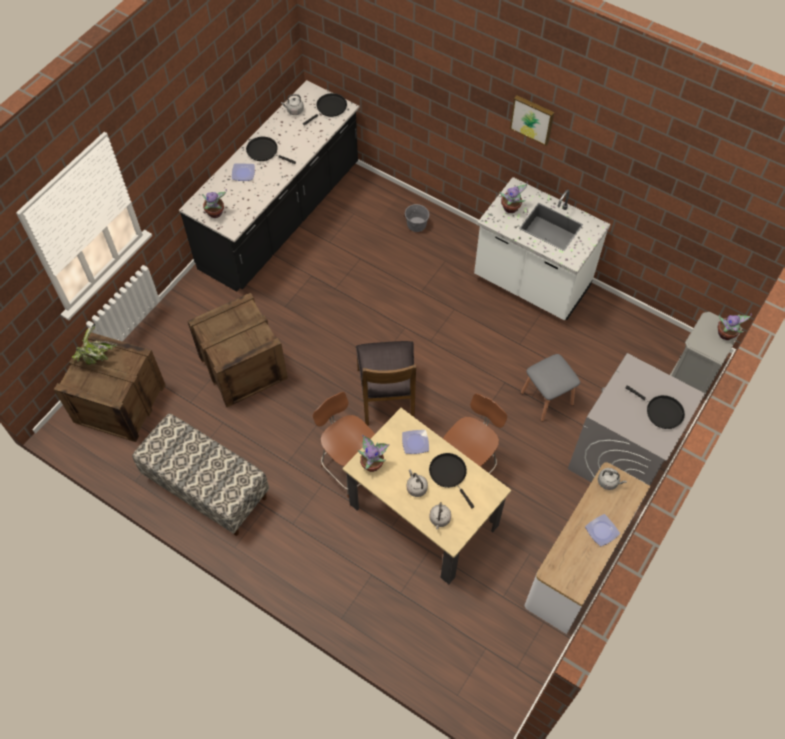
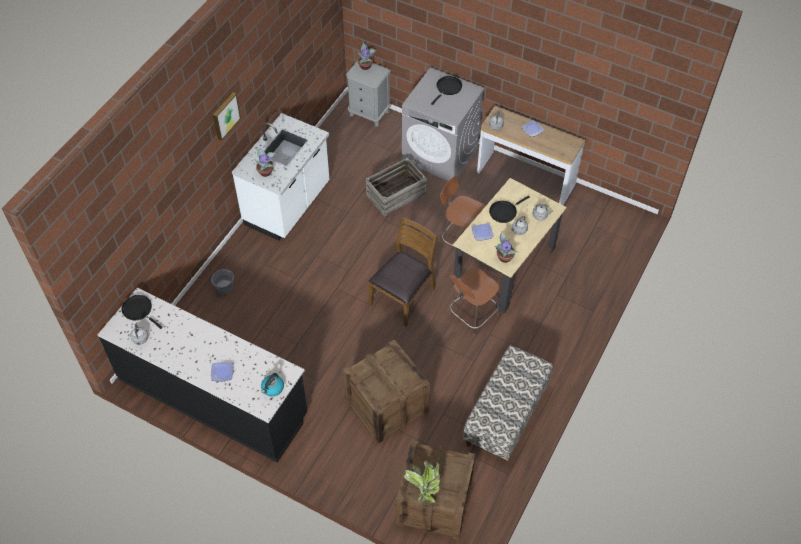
camera: 95 degrees left, 5 degrees down
(215, 213) = (272, 388): potted plant -> kettle
(264, 151) = (194, 358): black frying pan -> none
(387, 395) = (403, 296): brown chair -> brown chair turned 45 degrees counterclockwise
(547, 398) = (396, 195): grey stool -> crate

